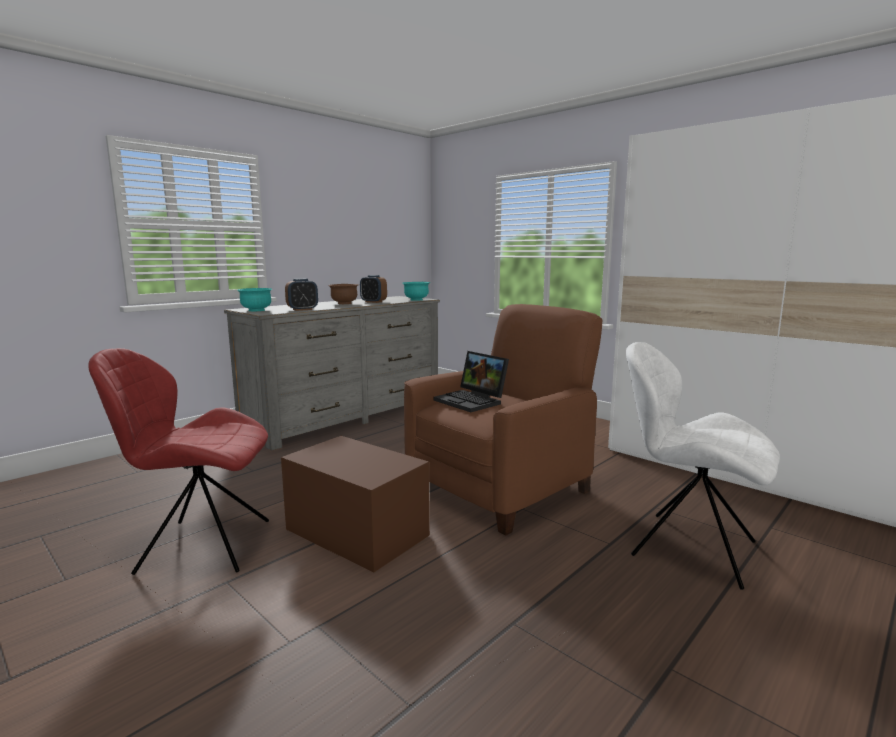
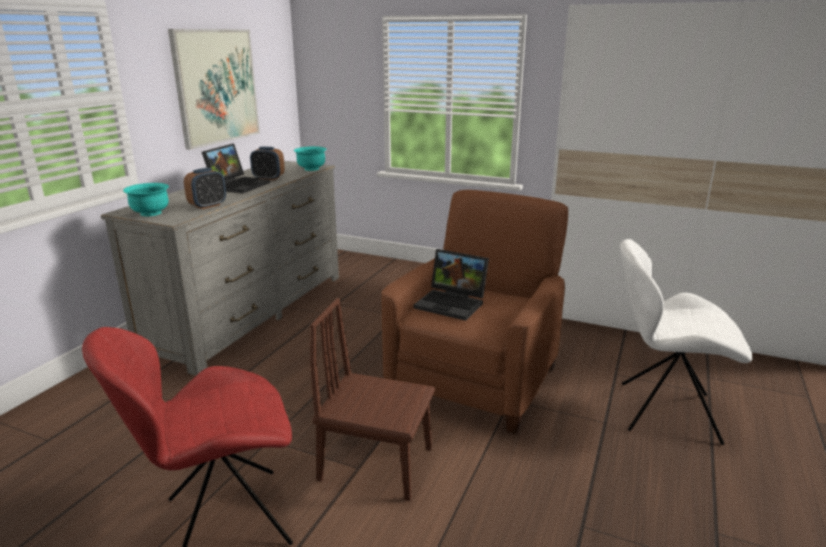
camera: 20 degrees left, 10 degrees up
(344, 303) = (238, 185): brown bowl -> laptop
(350, 230) = (216, 86): none -> picture
(356, 532) = (376, 464): brown storage box -> brown chair

